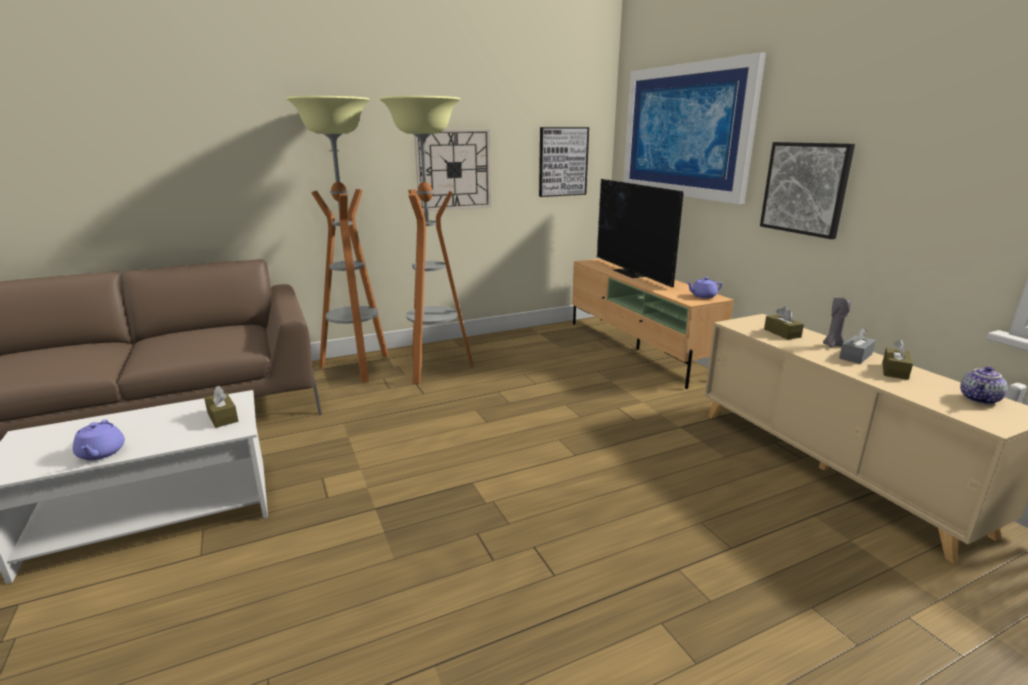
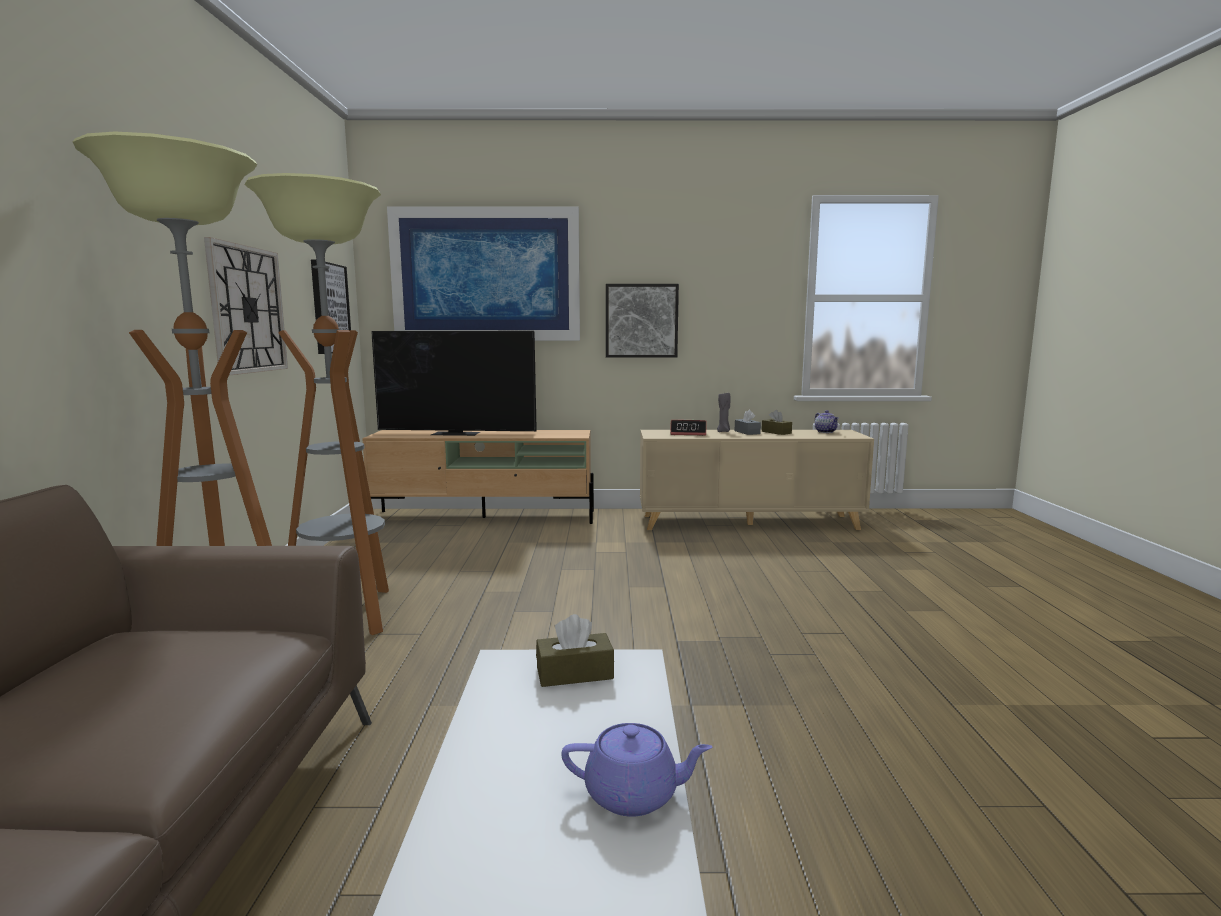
camera: 65 degrees left, 10 degrees down
(702, 296) = (568, 432): purple teapot -> none
(782, 333) = (688, 433): brown tissue box -> alarm clock

